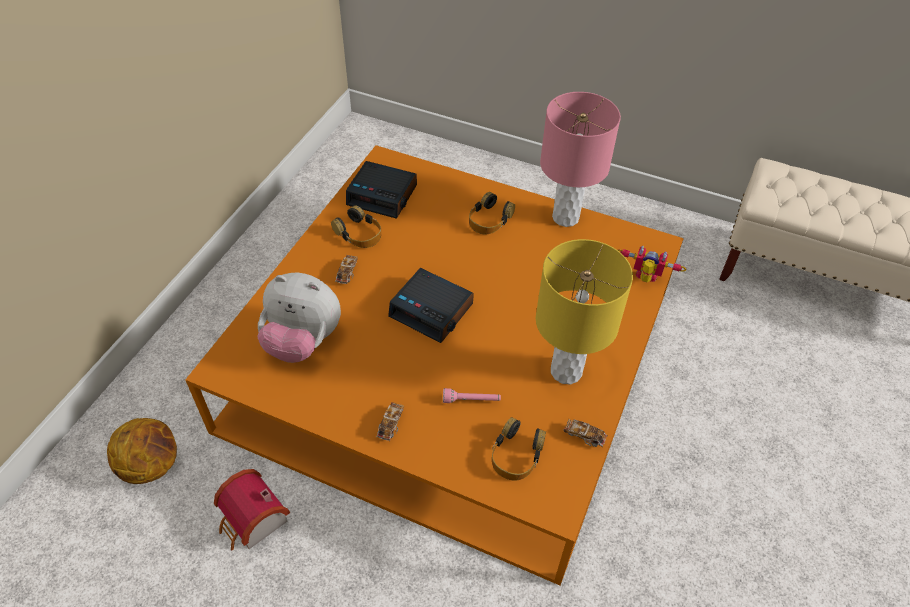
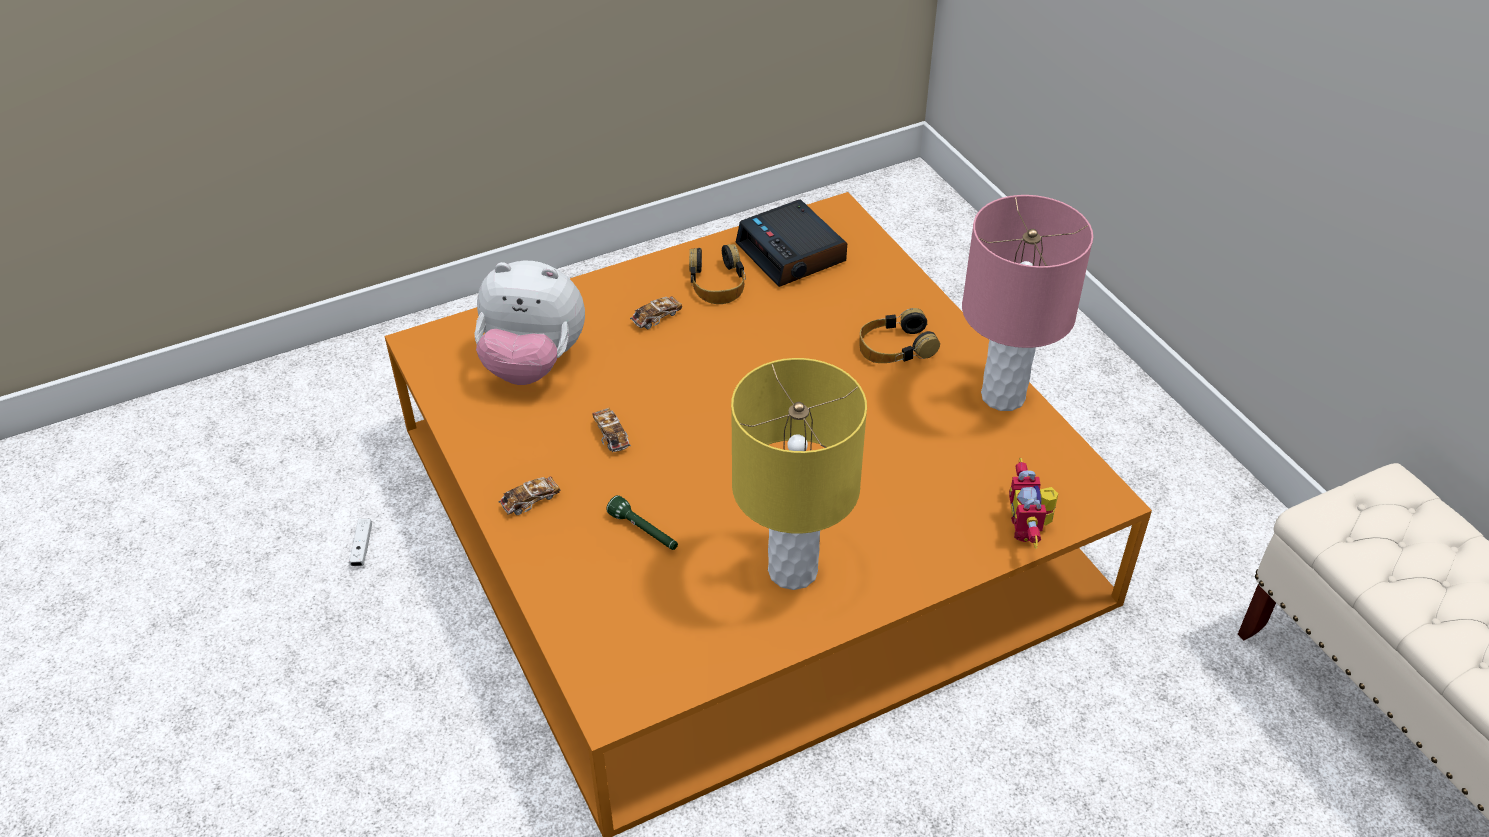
camera: 40 degrees right, 5 degrees down
(152, 465) = (328, 429): basketball -> none
(253, 522) = (362, 547): toy house -> white game controller
(303, 342) = (533, 364): plush toy -> plush toy turned 45 degrees counterclockwise
(432, 310) = (708, 411): alarm clock -> none
(471, 400) = (644, 532): pink flashlight -> green flashlight
(516, 454) = (630, 619): headphones -> none
(584, 436) = (731, 653): toy car -> toy car (611, 436)
(645, 279) = (1029, 528): toy robot -> toy robot turned 150 degrees counterclockwise

